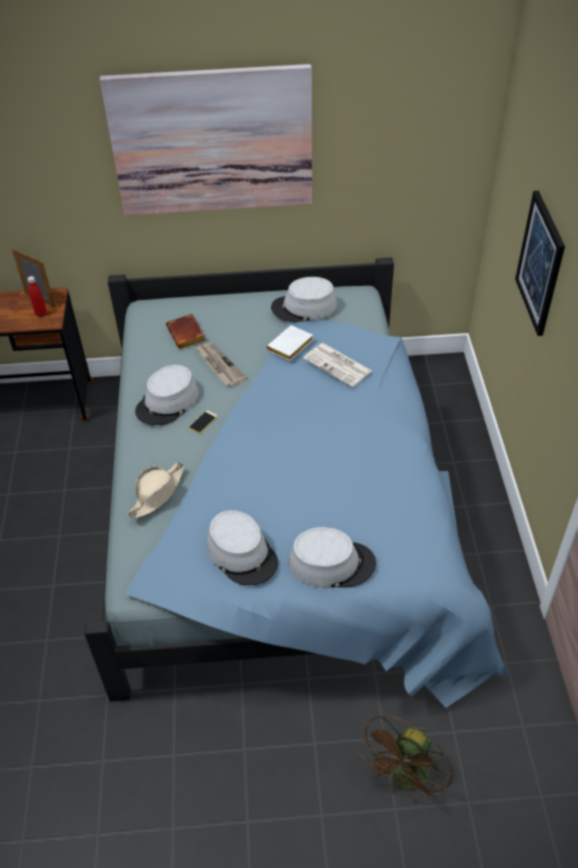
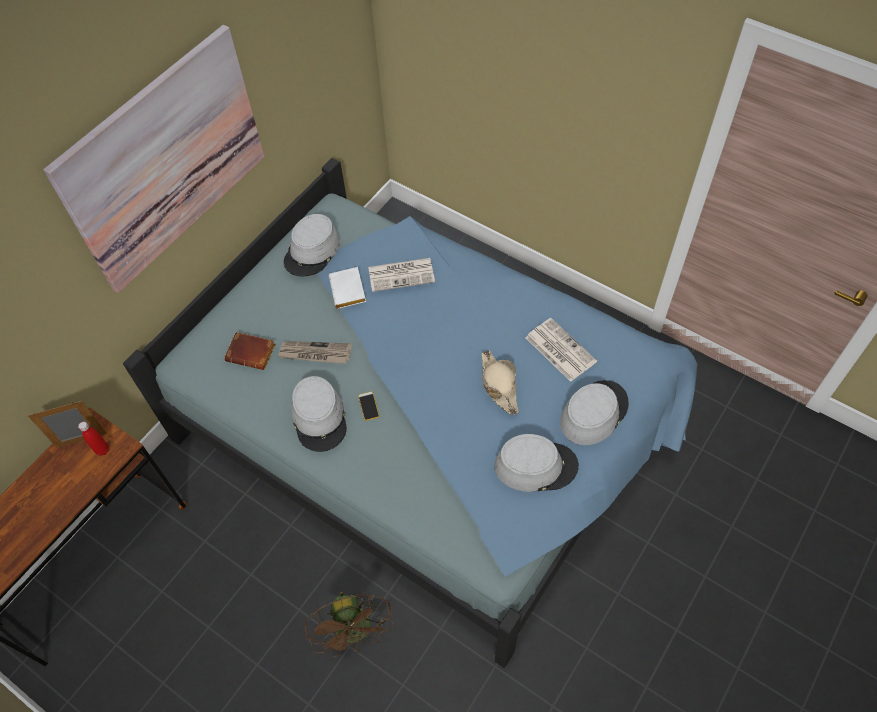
camera: 50 degrees left, 10 degrees up
(157, 493) = (420, 487): beige hat -> beige hat (499, 385)
(371, 502) = (559, 349): none -> newspaper
(405, 780) = (716, 504): brown fan -> brown fan (356, 633)
(540, 263) = (520, 79): picture -> none

